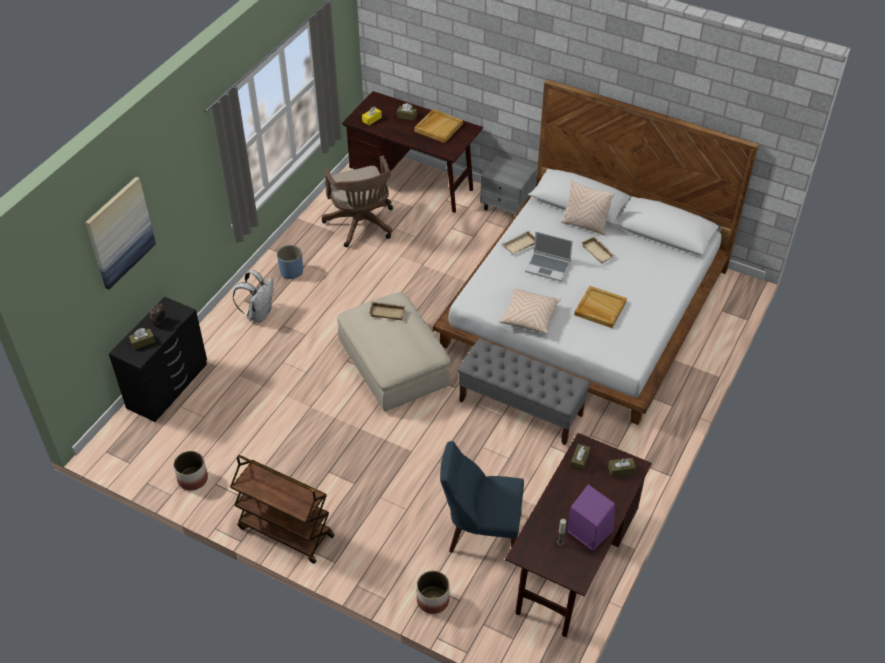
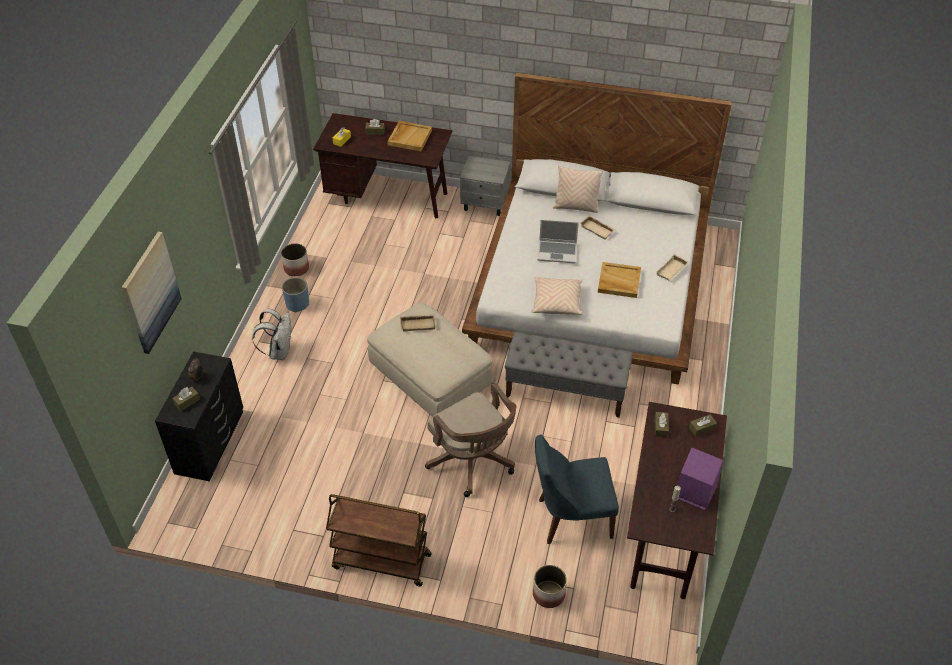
camera: 15 degrees left, 0 degrees up
(193, 479) = (268, 530): planter -> planter (296, 268)
(361, 226) = (351, 247): brown office chair -> brown office chair (473, 463)
(520, 246) = (523, 237): beige tray -> beige tray (672, 271)

